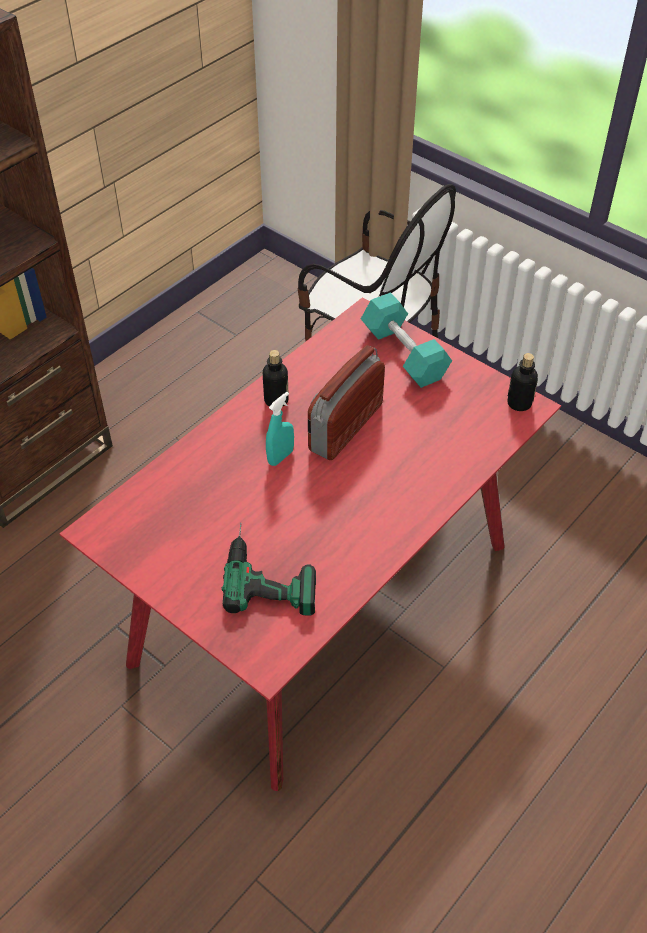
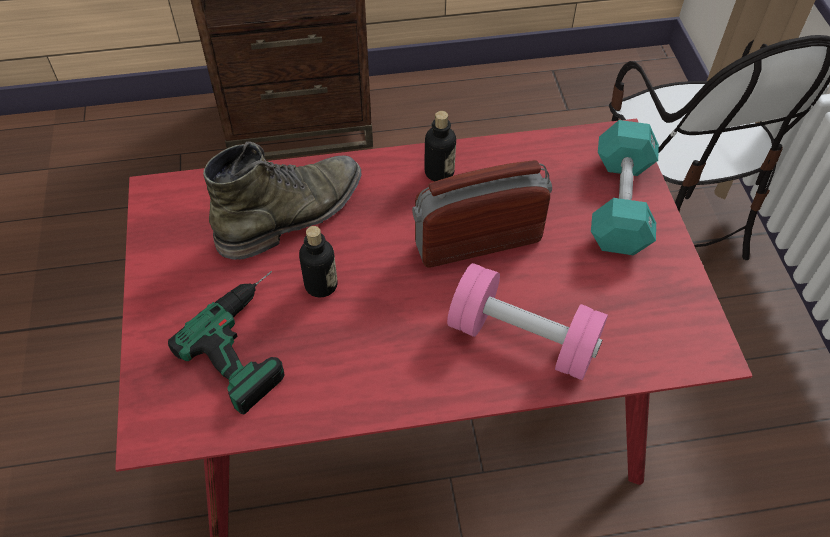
camera: 40 degrees right, 5 degrees up
(208, 483) = (292, 213): none -> green boot
(280, 457) = (383, 231): turquoise spray bottle -> none
(427, 464) = (523, 338): none -> pink dumbbell
(519, 403) = (700, 340): bottle -> bottle (321, 285)

